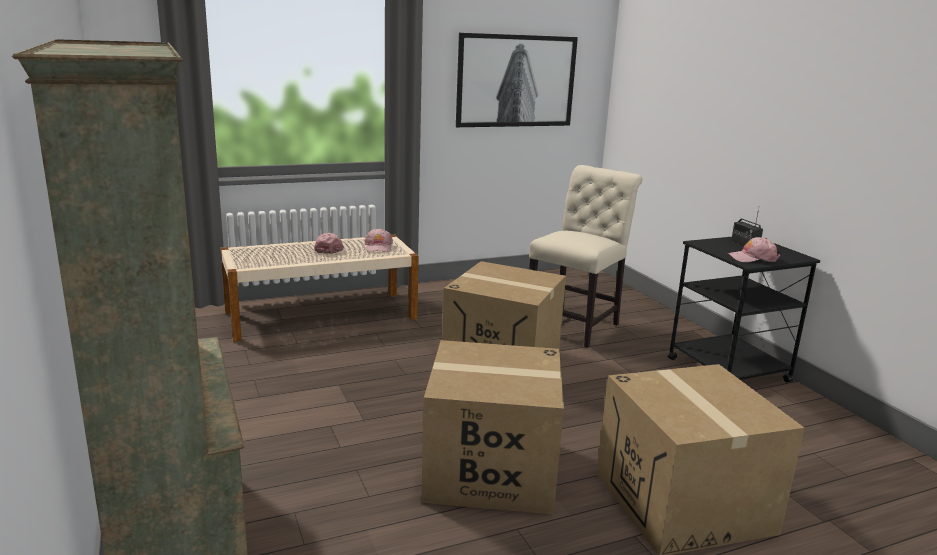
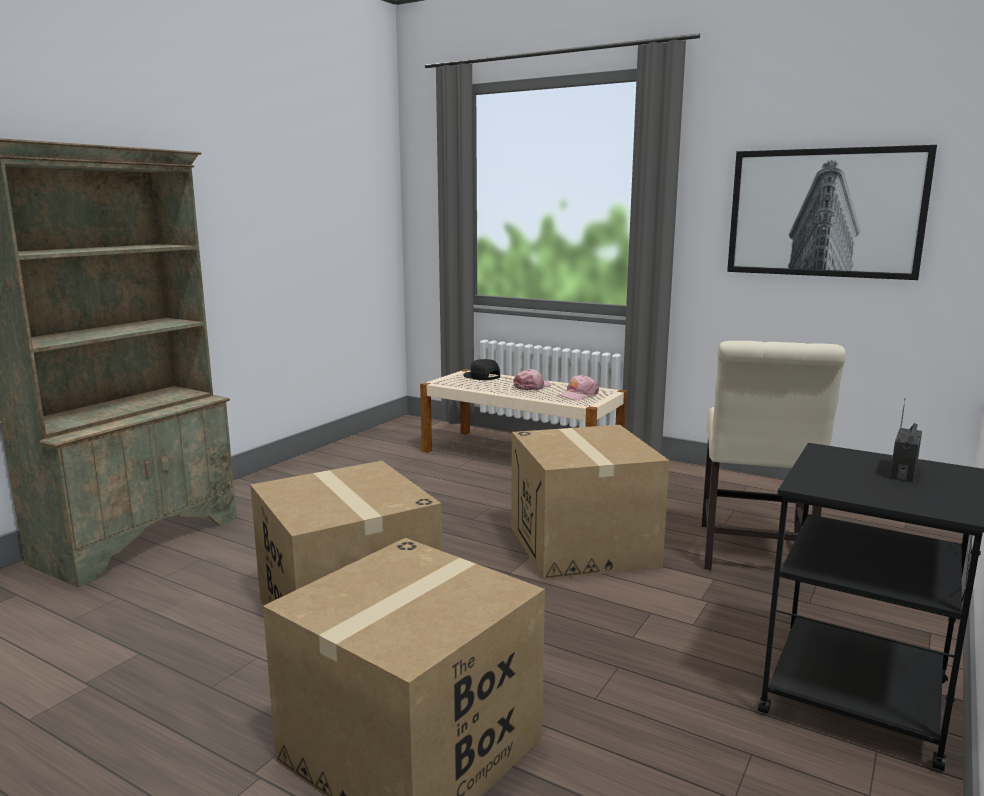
camera: 55 degrees right, 5 degrees down
(260, 250) = (481, 376): none -> black cap
(576, 325) = (753, 555): beige chair -> beige chair turned 105 degrees clockwise
(753, 258) = (843, 485): pink cap -> none

